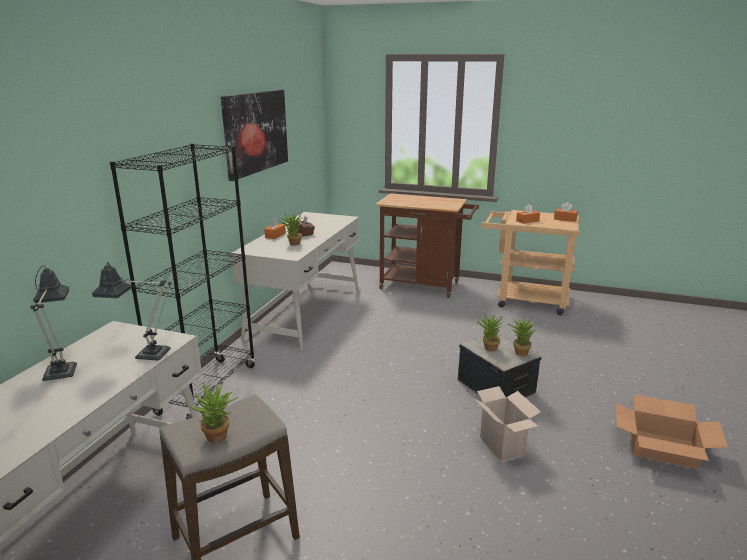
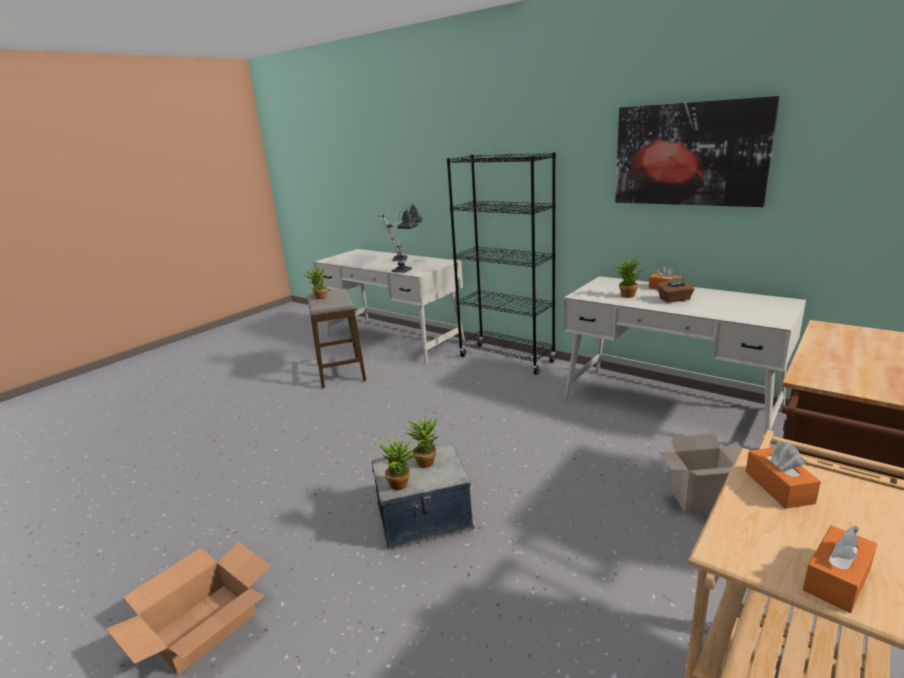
camera: 110 degrees right, 0 degrees up
(504, 446) = (323, 489): cardboard box -> cardboard box (699, 501)

